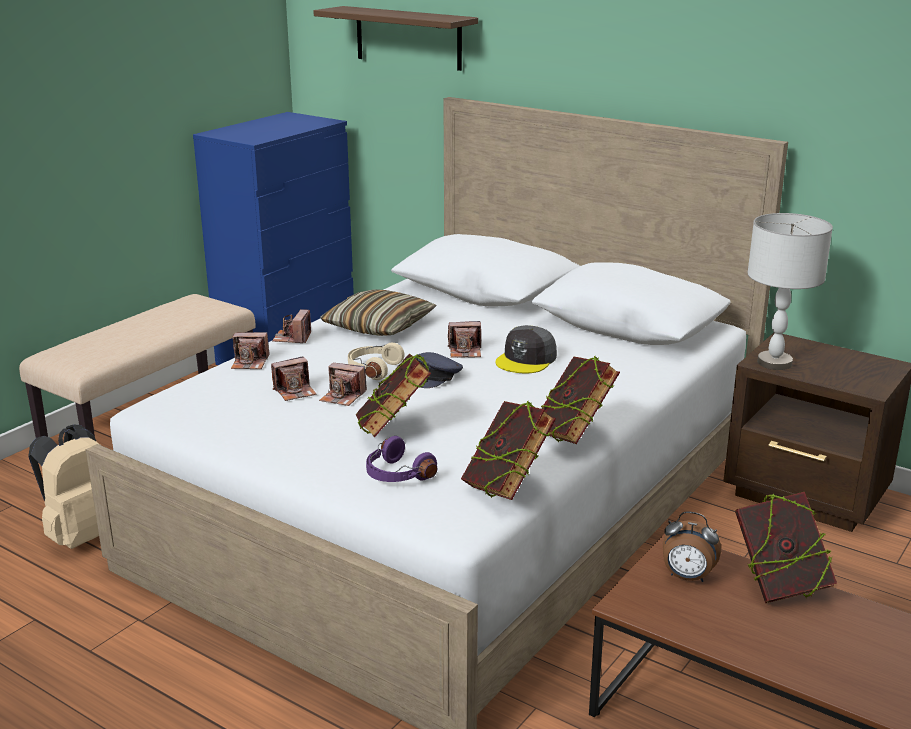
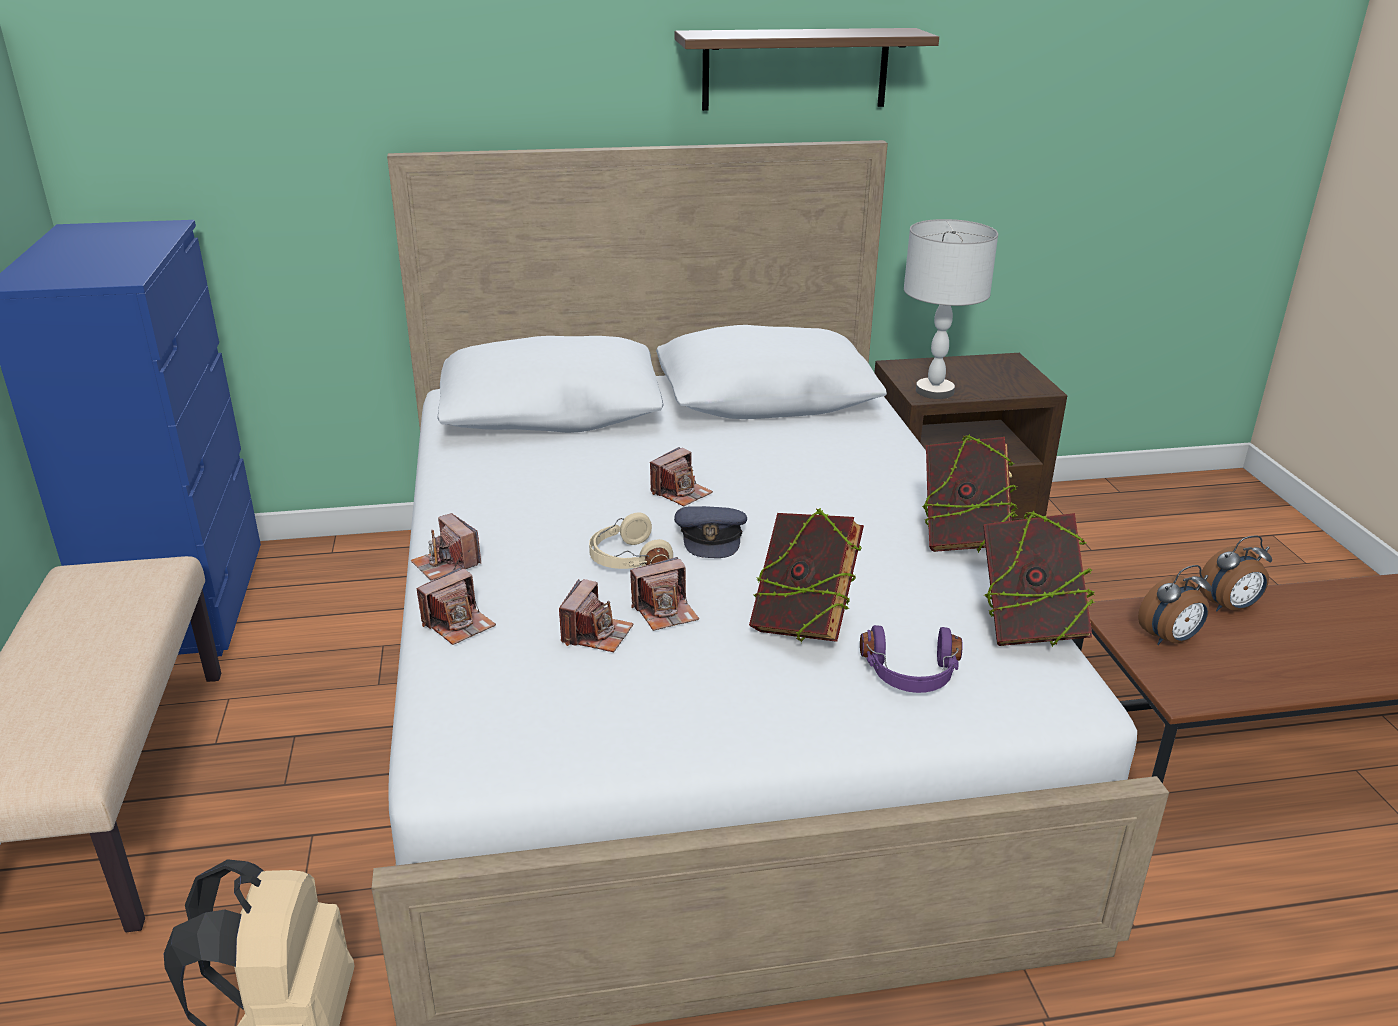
camera: 45 degrees left, 5 degrees up
(379, 326) = (523, 502): pillow -> none
(408, 38) = (291, 71): shelf -> shelf (795, 69)
(526, 359) = (758, 475): grey cap -> none
(779, 586) = (1229, 607): book -> alarm clock

